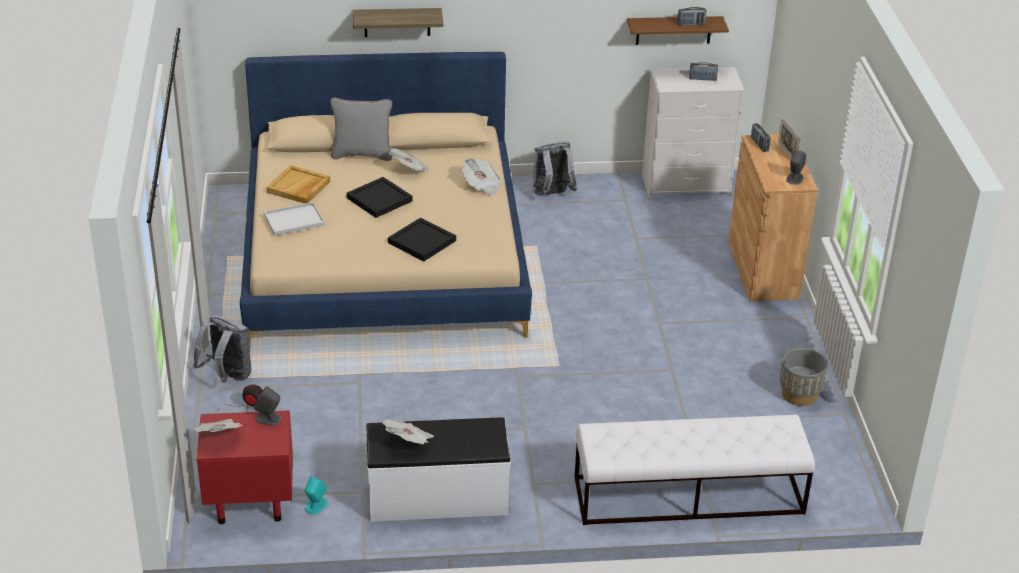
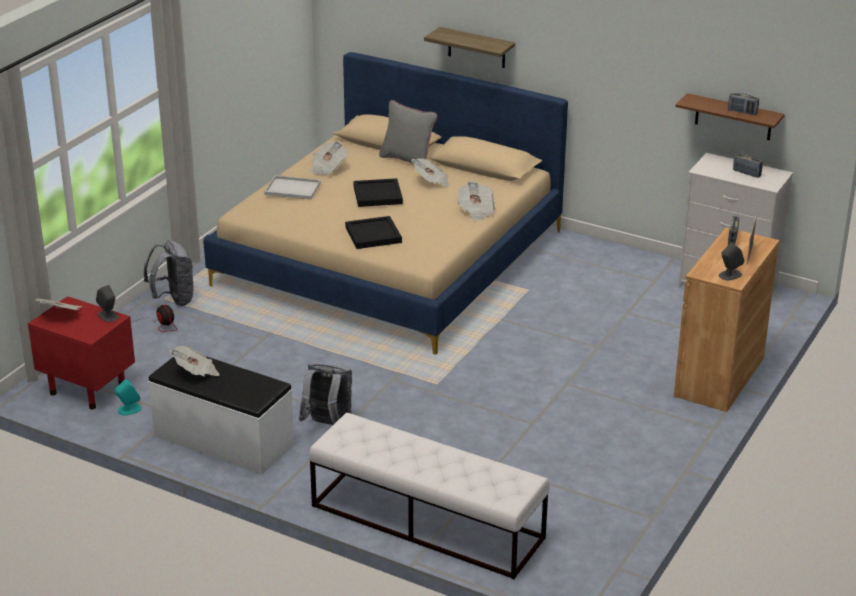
camera: 35 degrees right, 5 degrees down
(299, 187) = (327, 168): beige tray -> newspaper
(552, 195) = (591, 256): grey backpack -> grey backpack (328, 425)
(799, 395) = (628, 486): grey planter -> none

